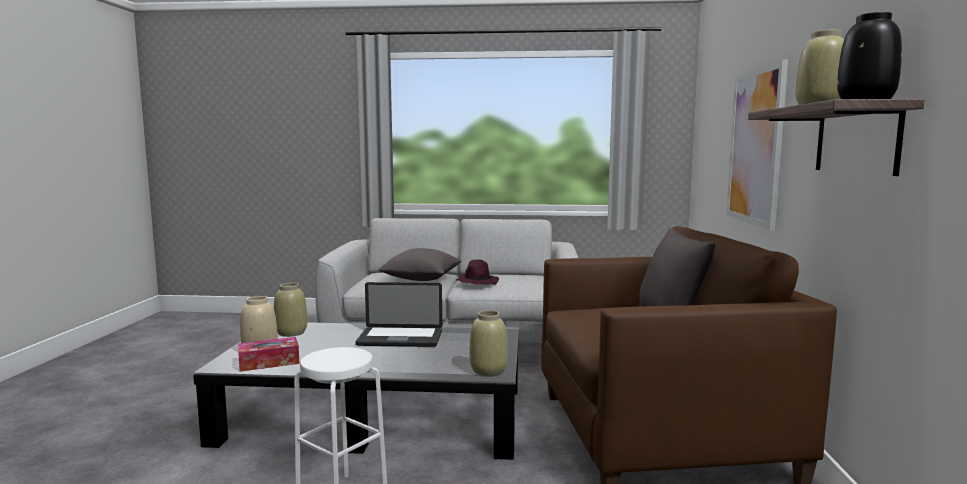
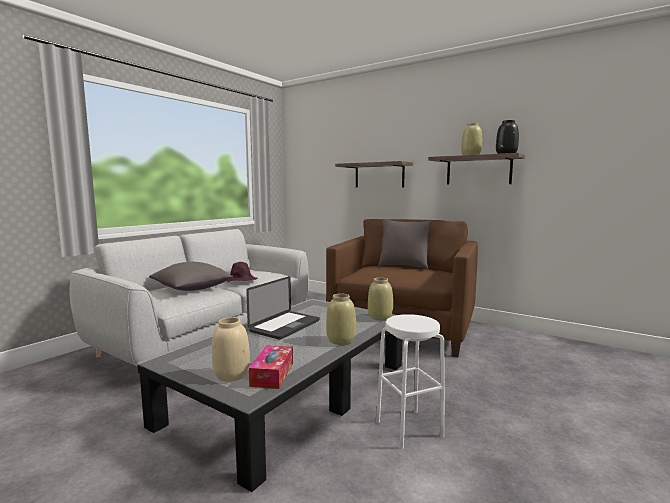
camera: 60 degrees left, 0 degrees up
(291, 333) = (199, 357): beige vase -> beige vase (341, 341)
(755, 146) = (379, 175): picture -> shelf

